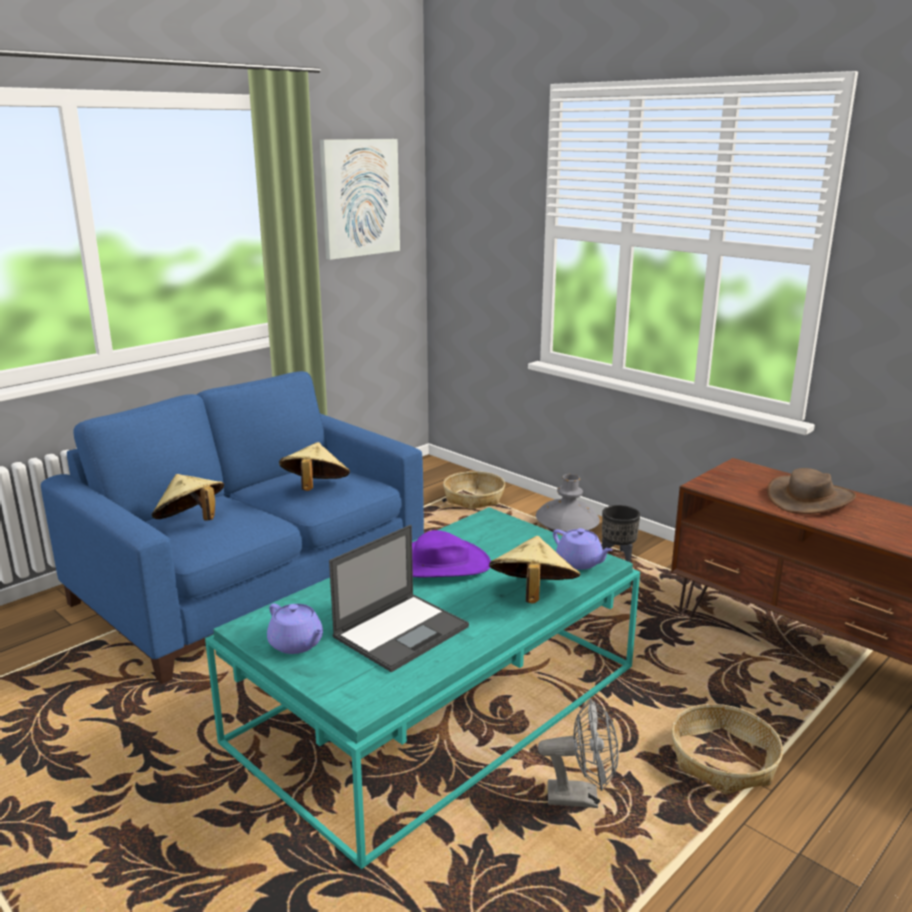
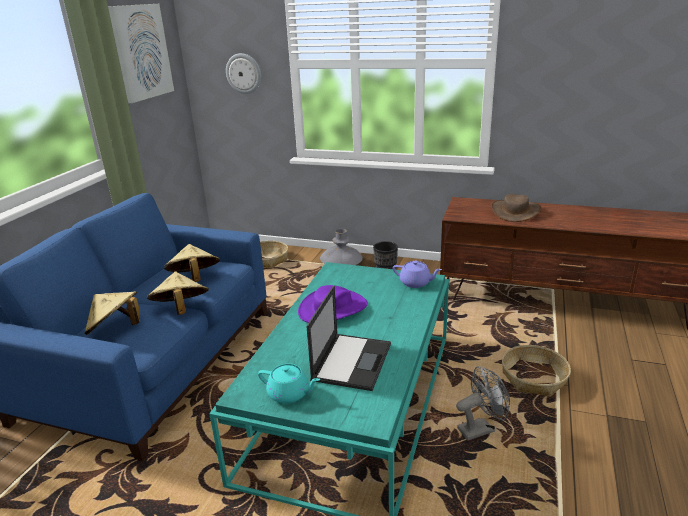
camera: 25 degrees left, 5 degrees up
(297, 644) = (289, 394): purple teapot -> turquoise teapot
(490, 237) = (244, 73): none -> wall clock
(532, 595) = (408, 311): beige hat -> beige hat (181, 310)

